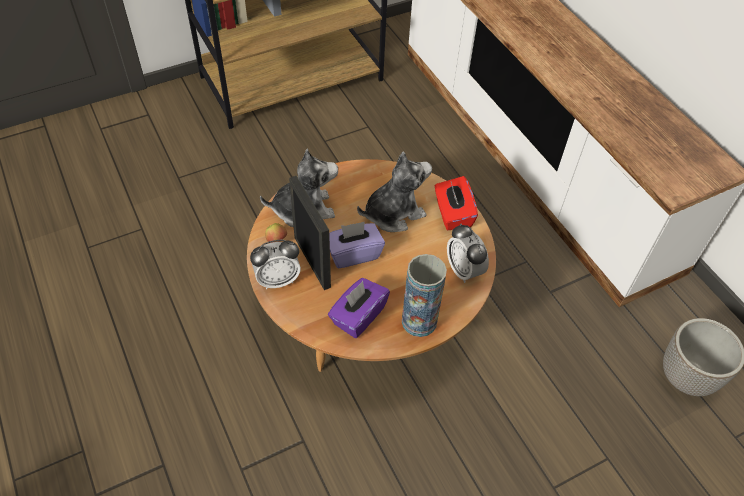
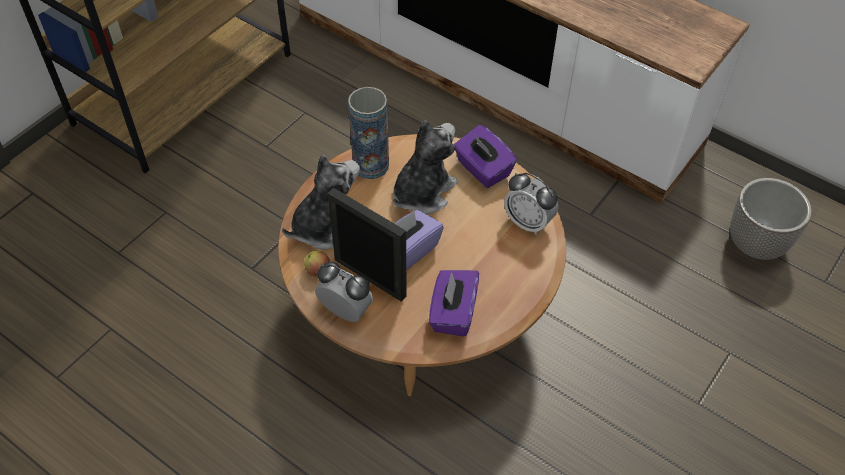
camera: 25 degrees left, 0 degrees up
(278, 279) = (345, 311): alarm clock -> alarm clock turned 105 degrees counterclockwise
(419, 321) = (516, 292): vase -> vase (371, 165)
(452, 214) = (483, 169): red tissue box -> purple tissue box

